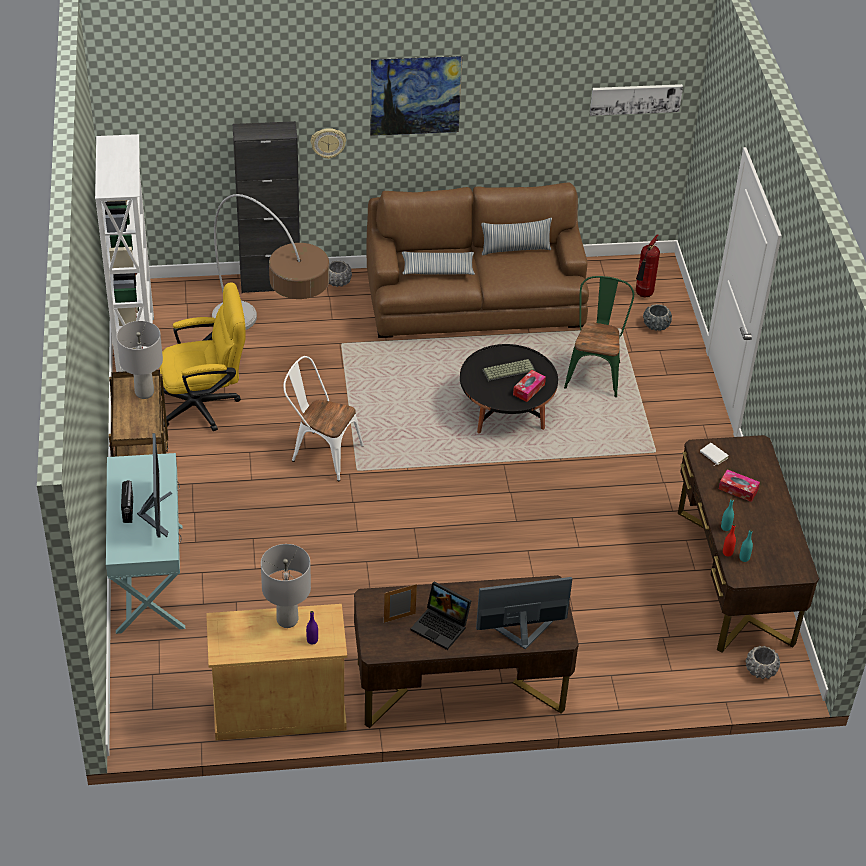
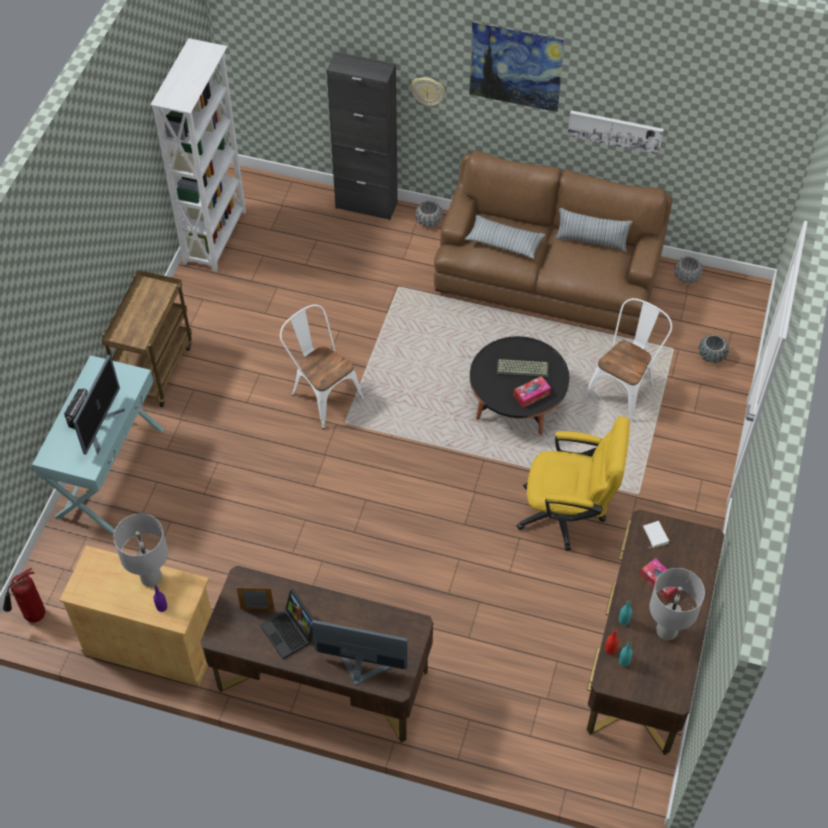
camera: 25 degrees right, 10 degrees up
(144, 392) = (158, 298): grey table lamp -> grey table lamp (666, 631)
(205, 405) = (246, 313): yellow office chair -> yellow office chair (568, 515)
(273, 349) = (334, 274): floor lamp -> none
(595, 372) = (623, 388): green chair -> white chair
(635, 98) = (745, 124): picture -> picture (615, 131)
(643, 295) = (715, 318): fire extinguisher -> fire extinguisher (33, 617)
(761, 670) = (619, 768): grey planter -> grey planter (687, 276)

